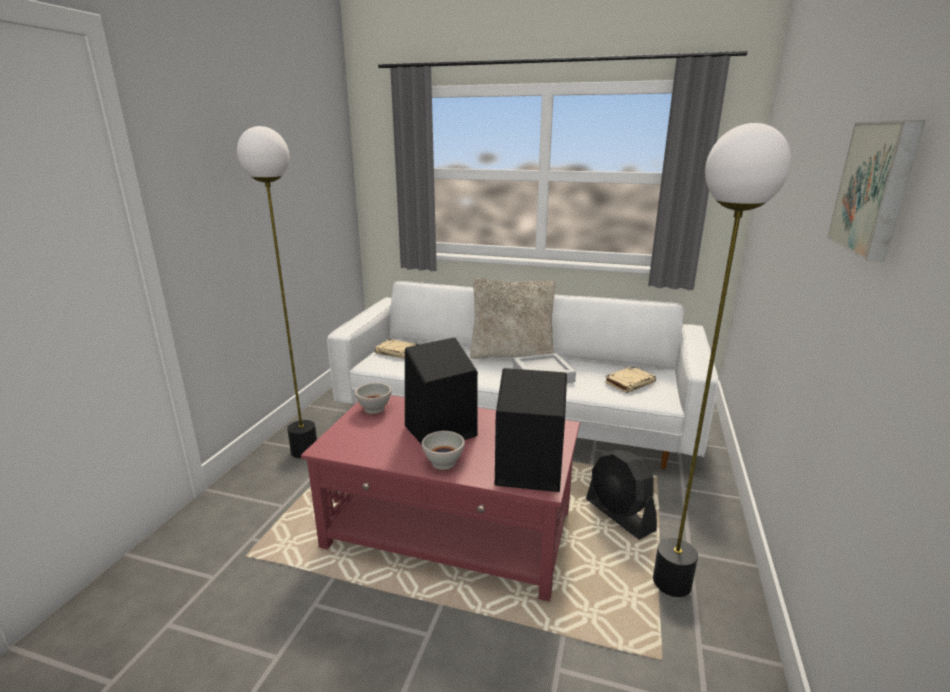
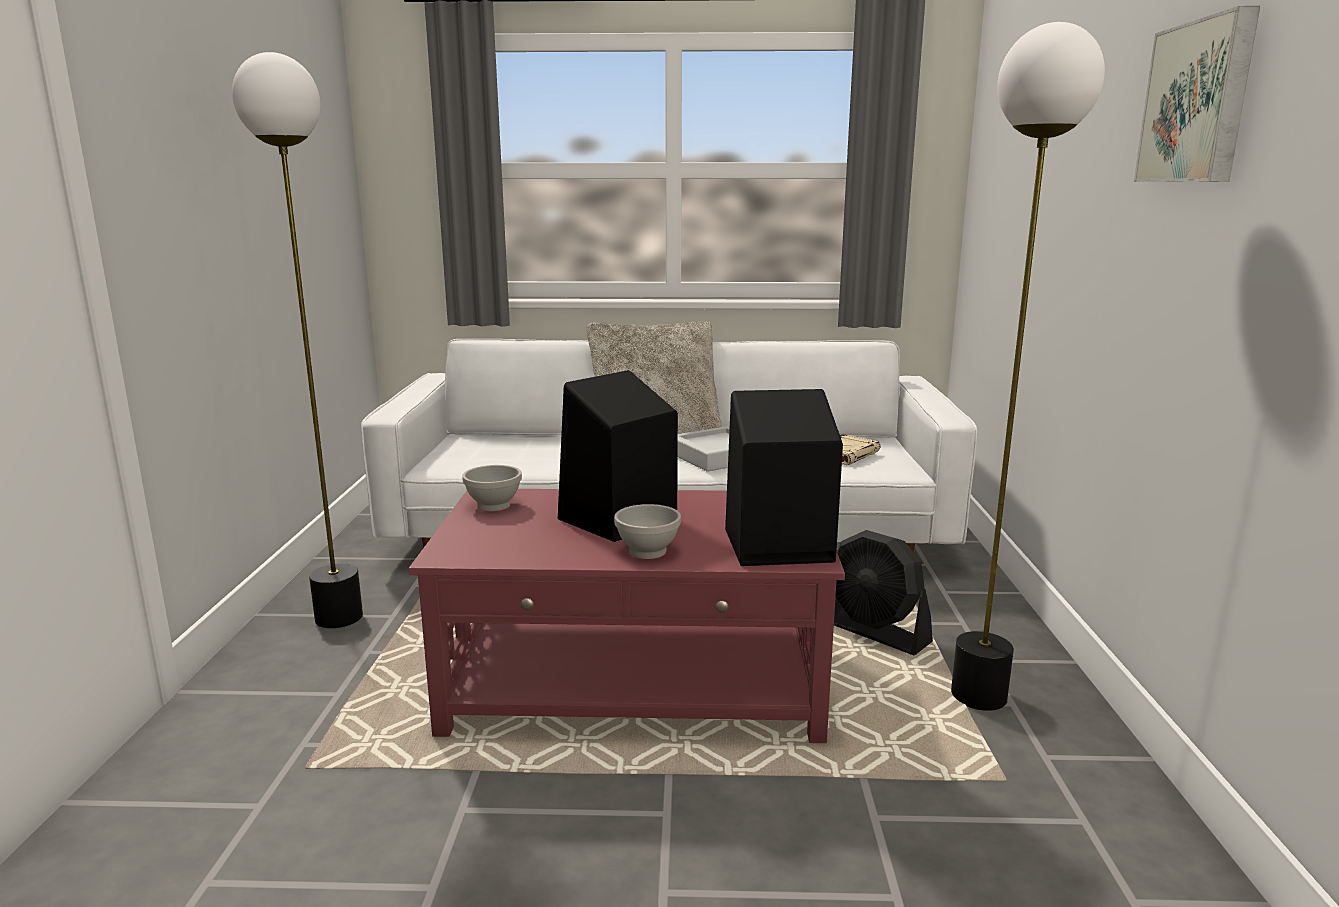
camera: 15 degrees left, 5 degrees down
(398, 352) = (473, 448): beige book -> none

